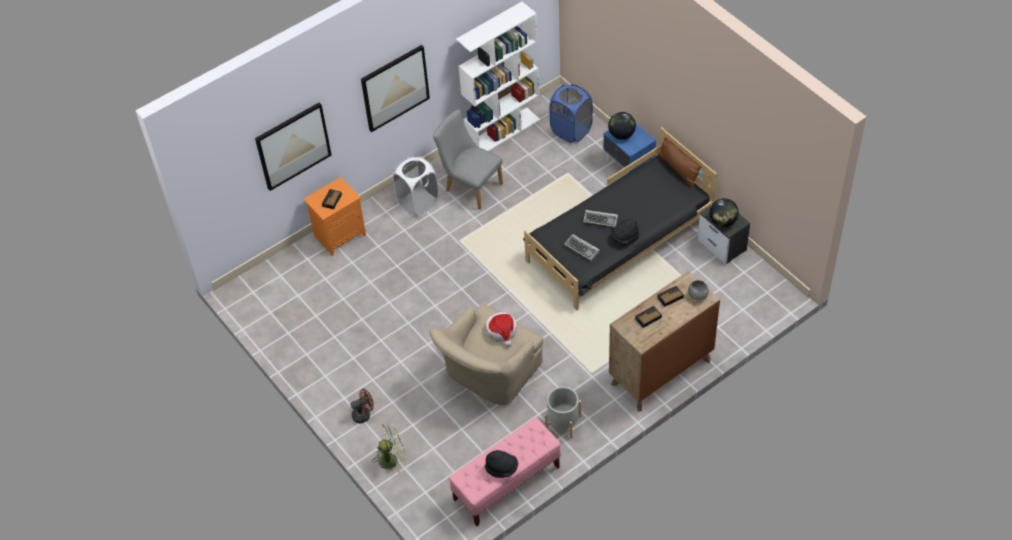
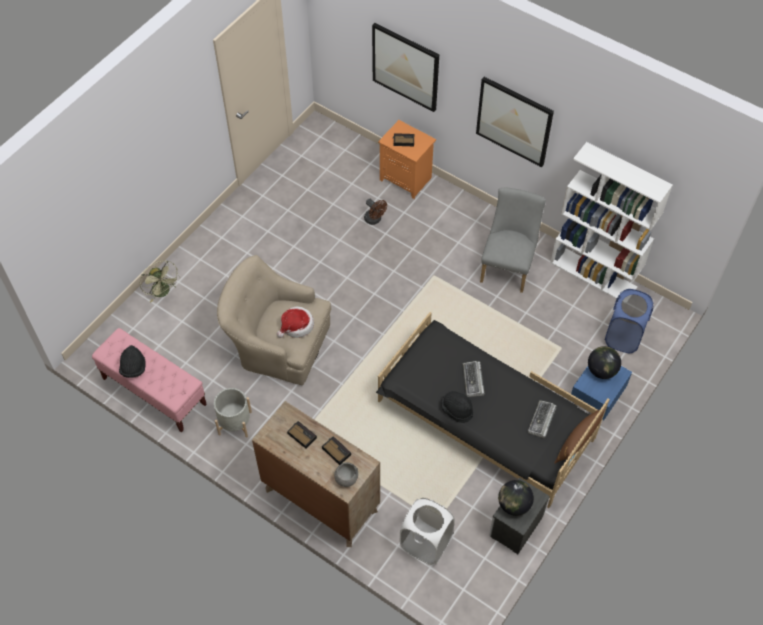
camera: 70 degrees right, 5 degrees up
(364, 414) = (207, 257): brown fan -> brown fan (374, 220)
(418, 203) = (469, 228): white laundry basket -> white laundry basket (425, 543)
(582, 249) = (427, 372): keyboard -> keyboard (541, 421)

